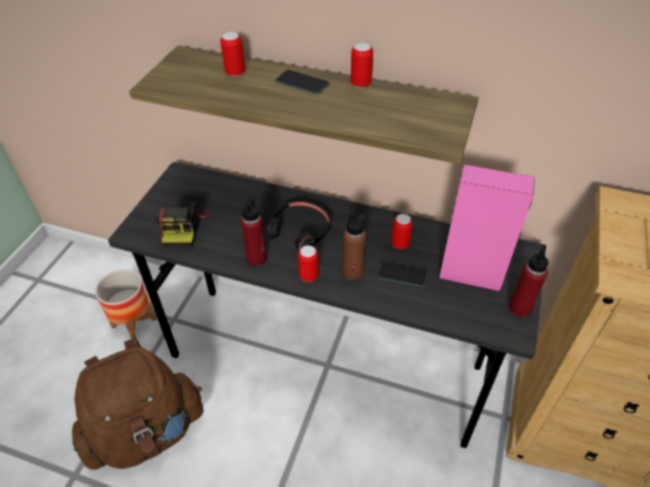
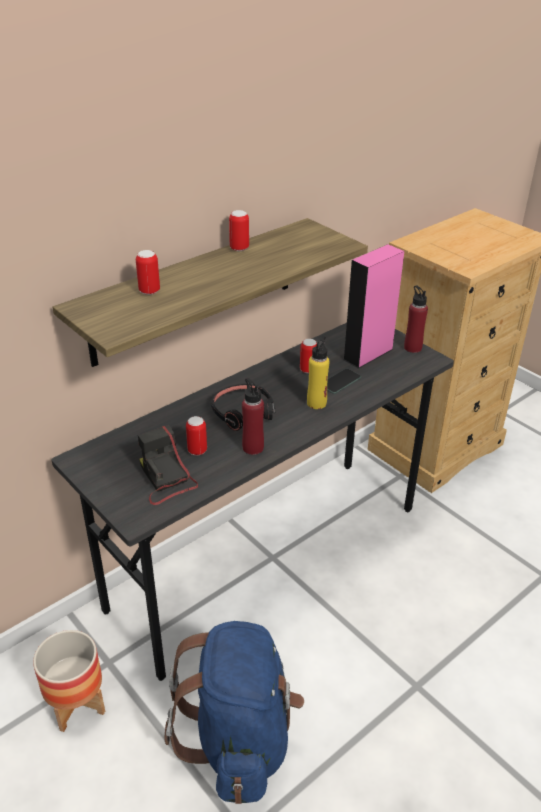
camera: 60 degrees left, 10 degrees down
(147, 432) = (239, 739): brown backpack -> blue backpack
(184, 227) = (166, 480): camera -> camera turned 150 degrees counterclockwise
(302, 83) = (206, 268): phone -> none
(309, 276) = (301, 427): can -> can (197, 450)
(353, 272) = (316, 403): brown bottle -> yellow bottle

